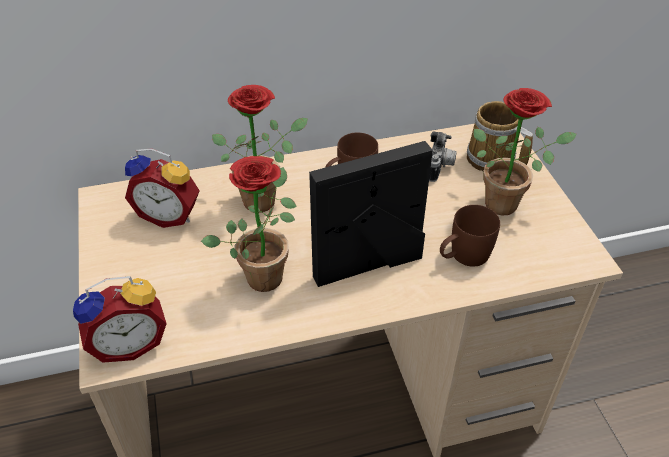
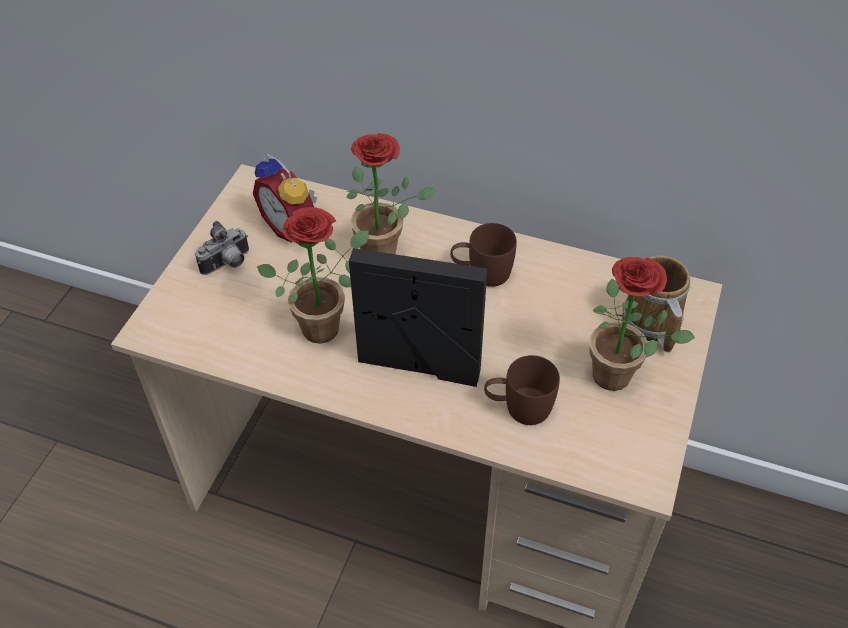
camera: 35 degrees right, 5 degrees up
(129, 343) = (172, 327): alarm clock -> none
(440, 168) = (585, 304): camera -> camera (228, 264)

